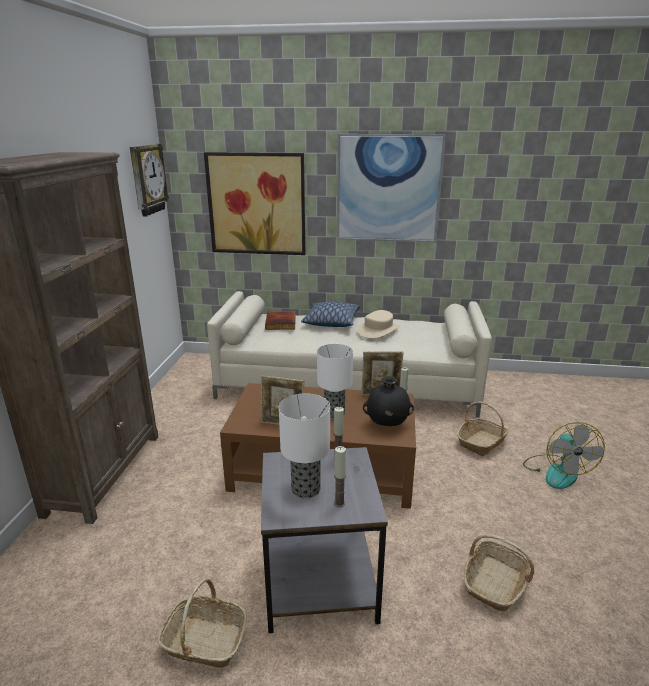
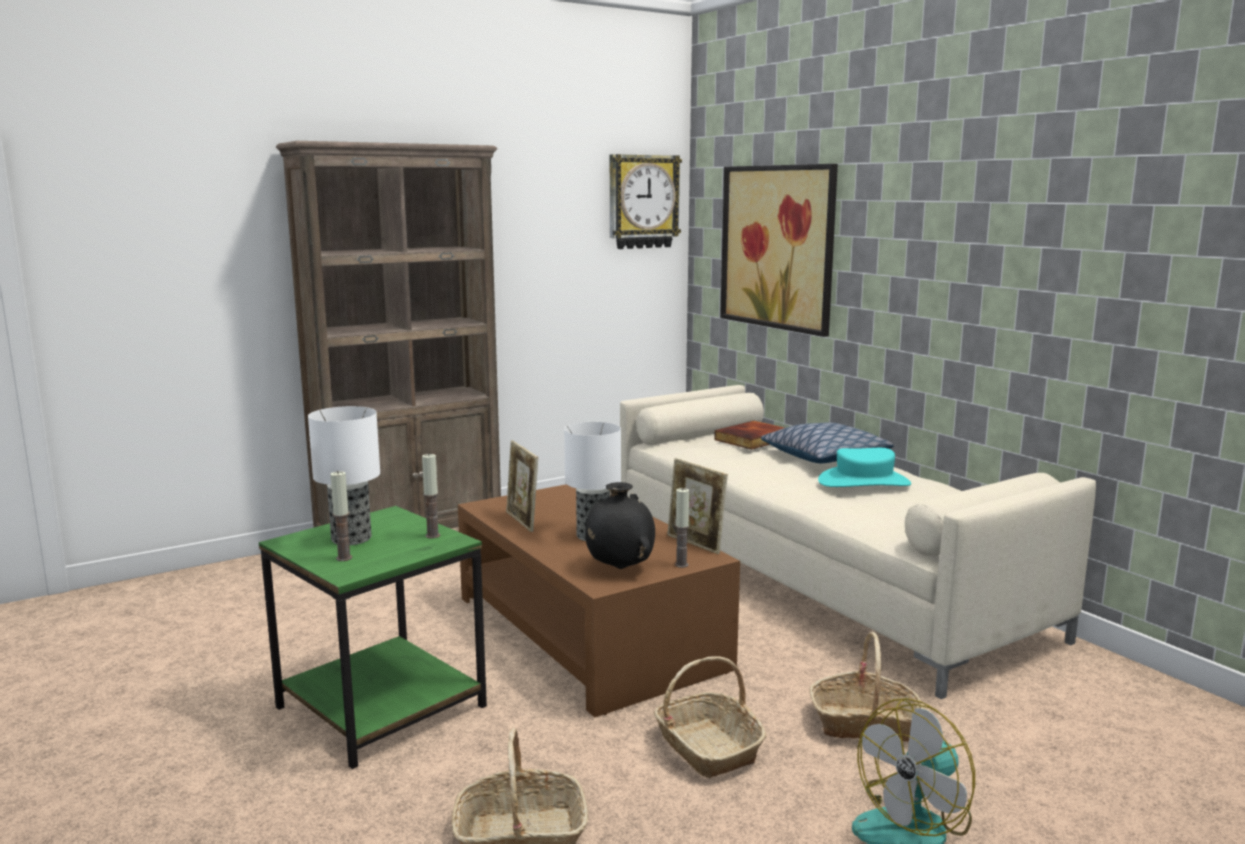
camera: 50 degrees right, 10 degrees down
(204, 641) = (236, 680): basket -> basket (707, 747)
(321, 582) = (381, 708): grey side table -> green side table
(378, 330) = (864, 482): beige hat -> turquoise hat
(388, 189) = (953, 226): picture -> none

